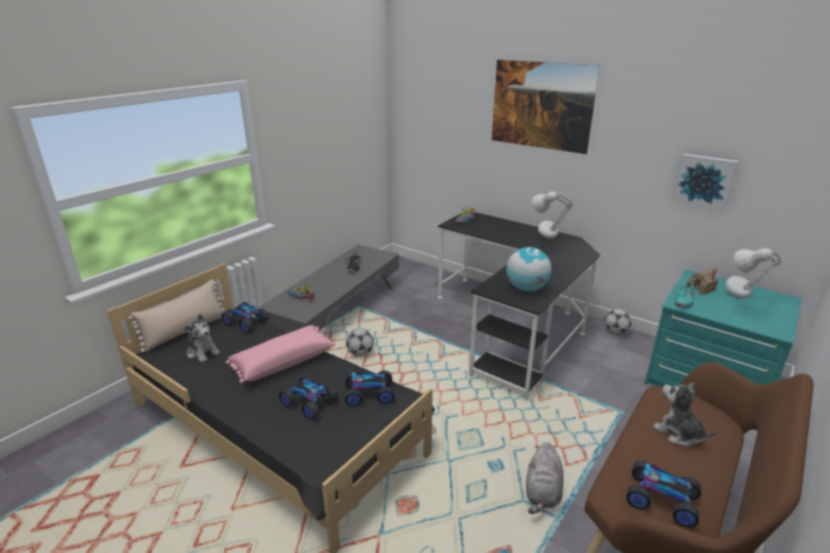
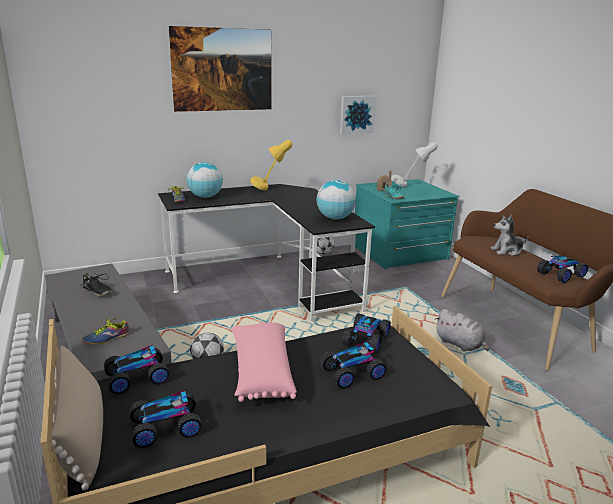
camera: 60 degrees left, 5 degrees down
(202, 352) = (166, 427): plush toy -> toy car
(487, 225) = (205, 197): none -> globe
(547, 242) = (271, 192): grey table lamp -> yellow table lamp

